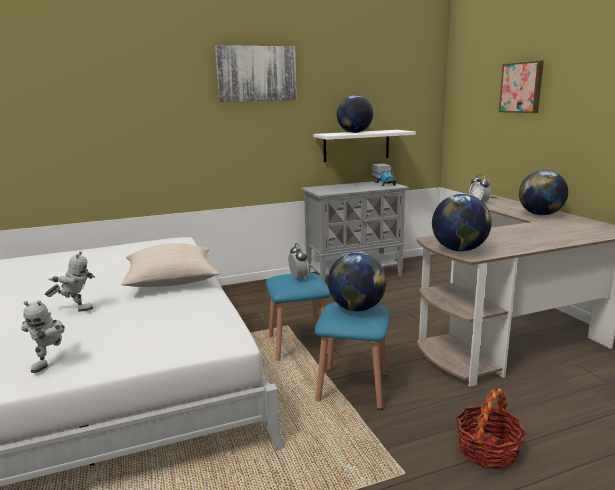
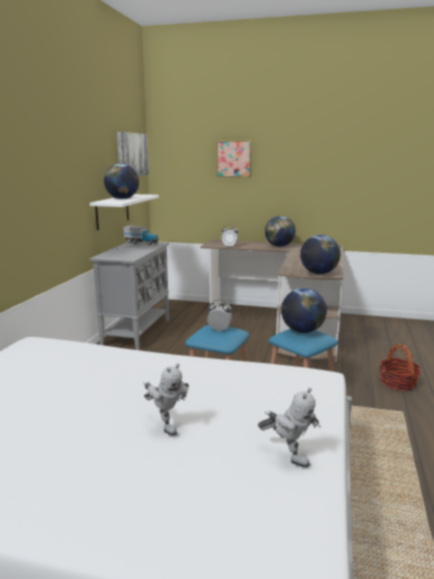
camera: 55 degrees left, 0 degrees up
(75, 309) = (166, 425): toy robot -> toy robot turned 105 degrees clockwise
(171, 280) = (151, 370): beige pillow -> none
(256, 74) = (50, 140): picture -> picture (132, 154)

